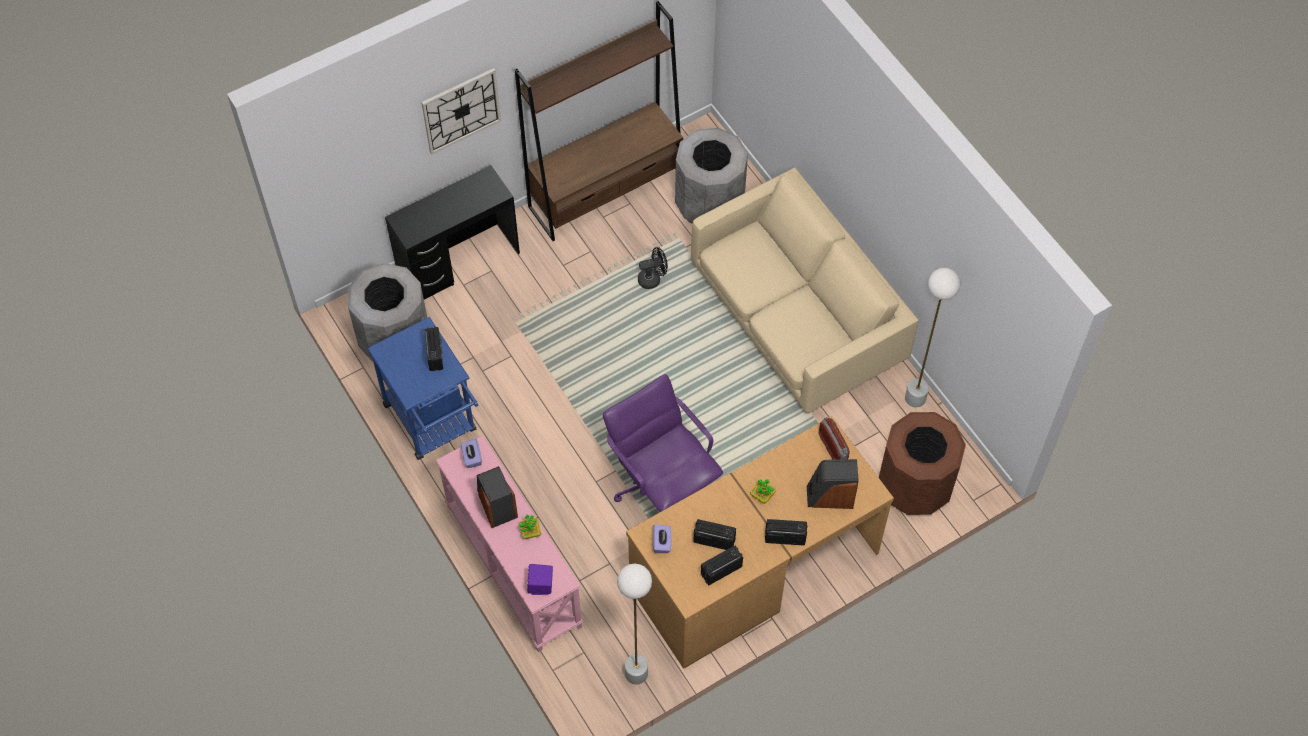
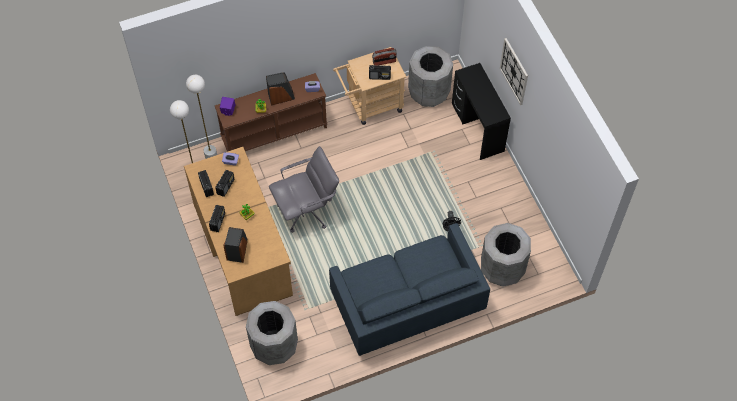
camera: 100 degrees right, 0 degrees up
(434, 423) = (370, 106): blue cart -> beige cart
(512, 566) = (274, 132): pink console table -> brown console table
(606, 191) = (521, 212): brown bookcase -> none
(661, 485) = (306, 210): purple office chair -> grey office chair
(795, 319) = (406, 303): beige sofa -> blue sofa
(833, 448) = (268, 257): radio -> radio (384, 62)
(914, 486) = (274, 345): brown trash can -> grey trash can
(915, 398) = (335, 361): white floor lamp -> white floor lamp (211, 157)

